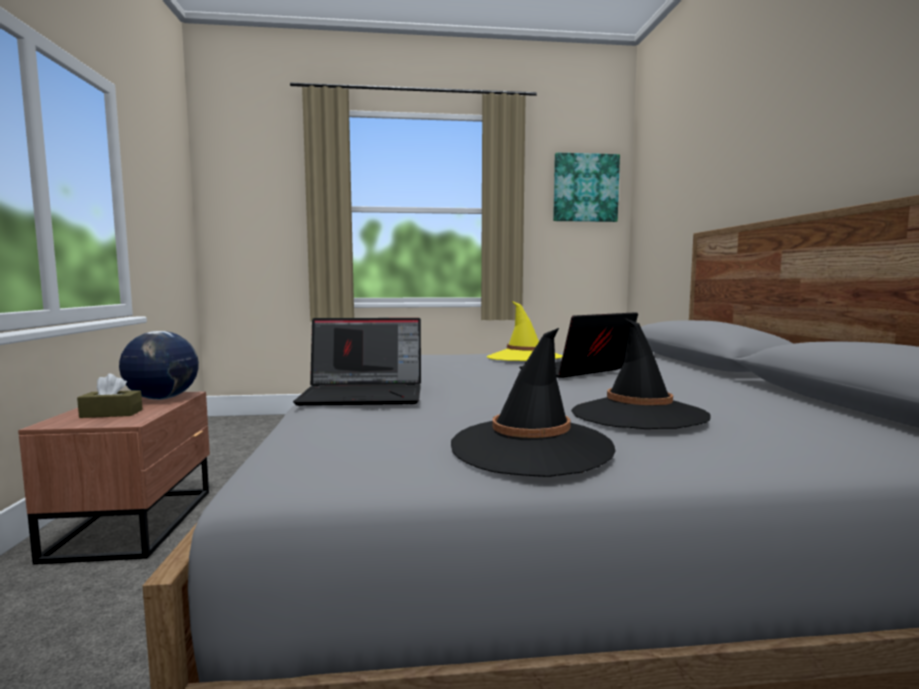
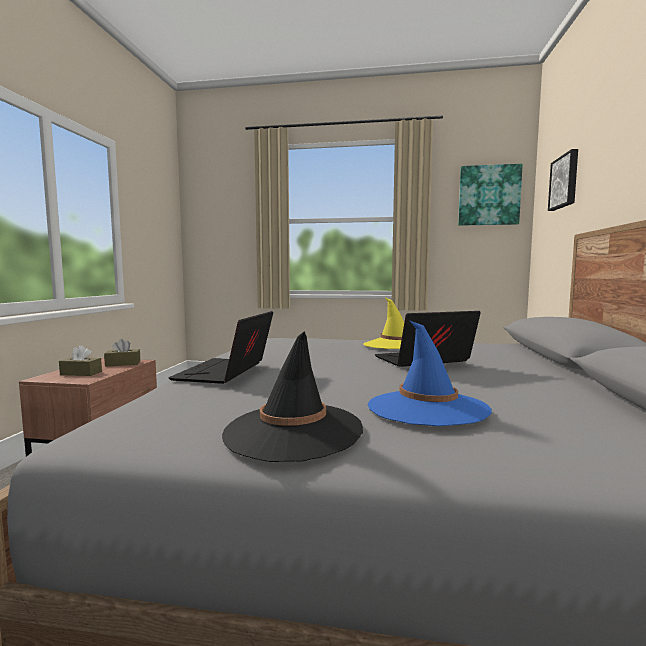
camera: 15 degrees right, 0 degrees up
(163, 398) = (123, 364): globe -> brown tissue box
(365, 395) = (226, 372): laptop -> laptop turned 90 degrees clockwise
(637, 415) = (427, 408): black hat -> blue hat
(673, 176) = (565, 181): none -> picture

